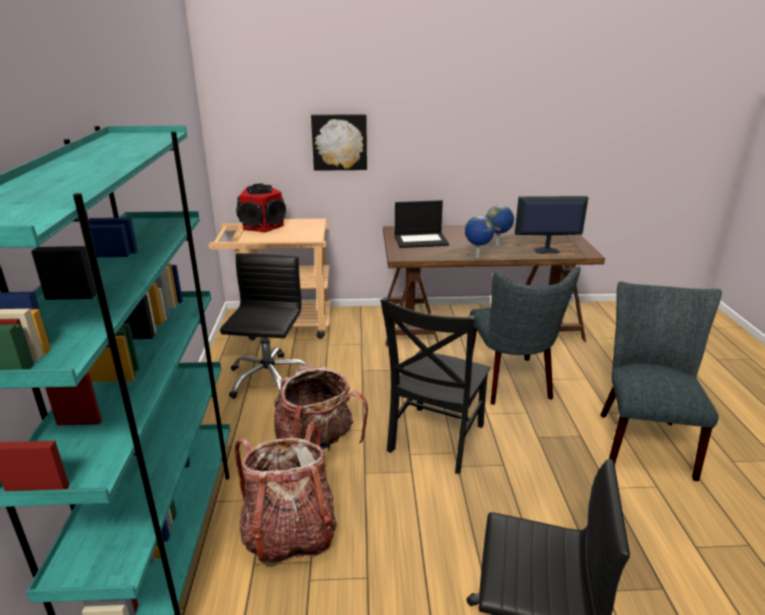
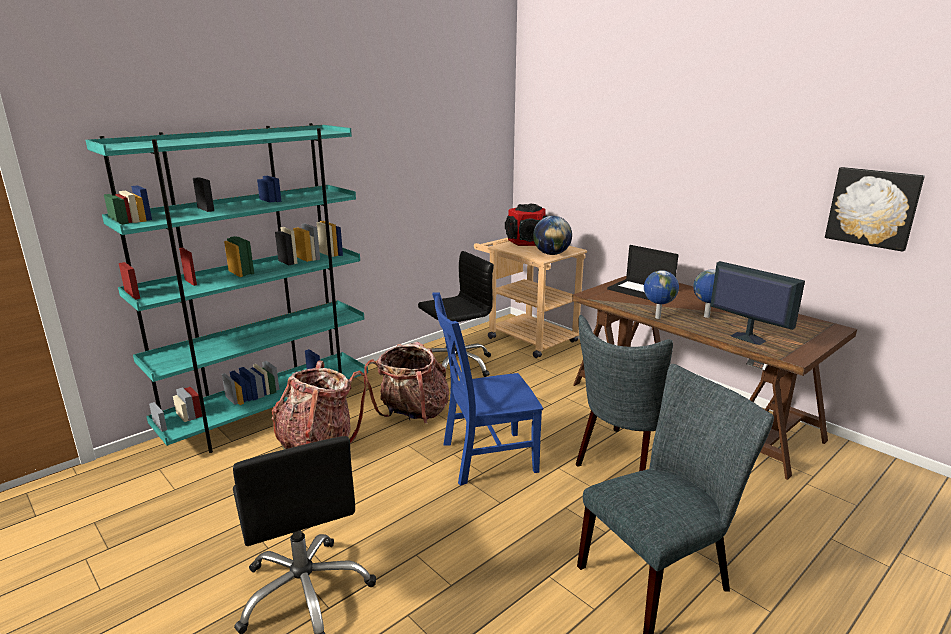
camera: 50 degrees right, 5 degrees down
(310, 231) = (551, 254): none -> globe
(339, 142) = (609, 177): picture -> picture (873, 207)
(434, 440) = (484, 457): black chair -> blue chair

